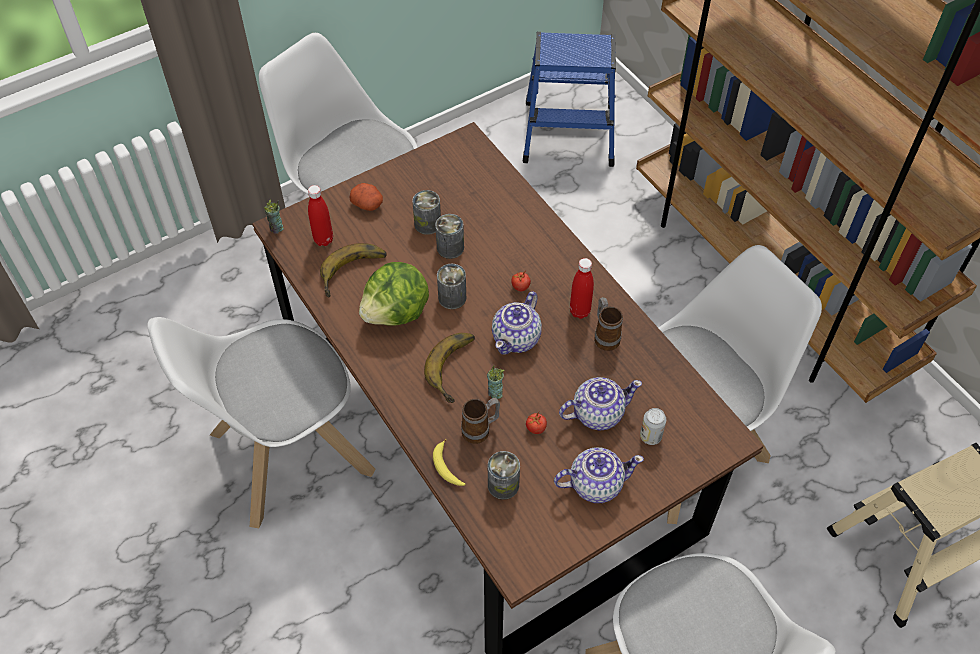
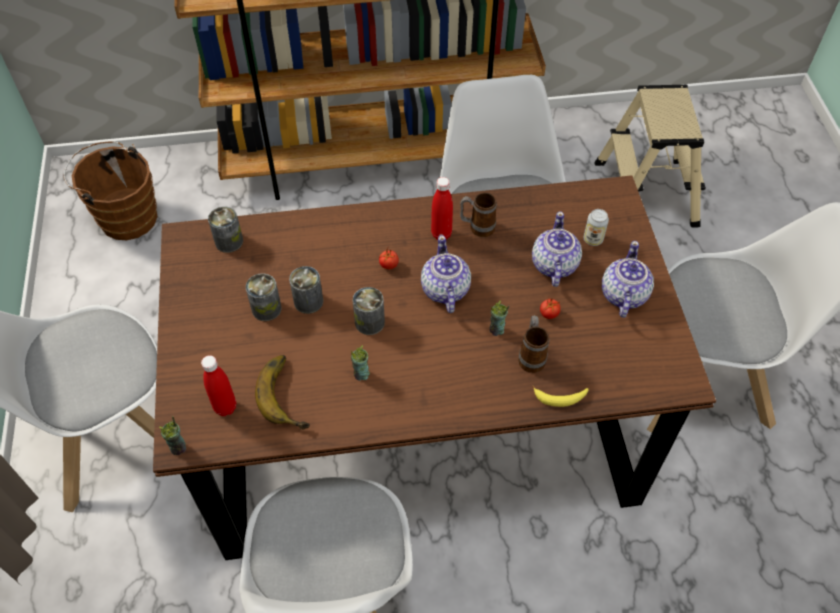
camera: 65 degrees left, 0 degrees up
(368, 204) = (205, 350): potato -> none
(397, 313) = (361, 374): lettuce -> cup
(457, 368) = (454, 349): banana -> none
(503, 485) = (597, 361): can -> can (229, 241)
(517, 338) = (444, 290): teapot -> teapot turned 150 degrees counterclockwise
(569, 132) = (125, 216): blue step ladder -> brown bucket

